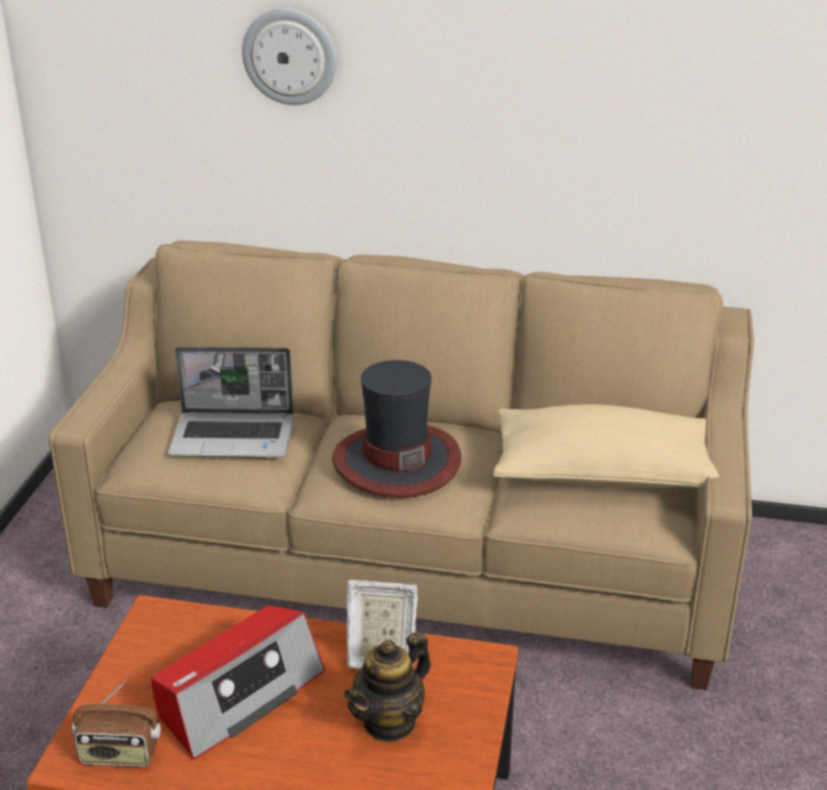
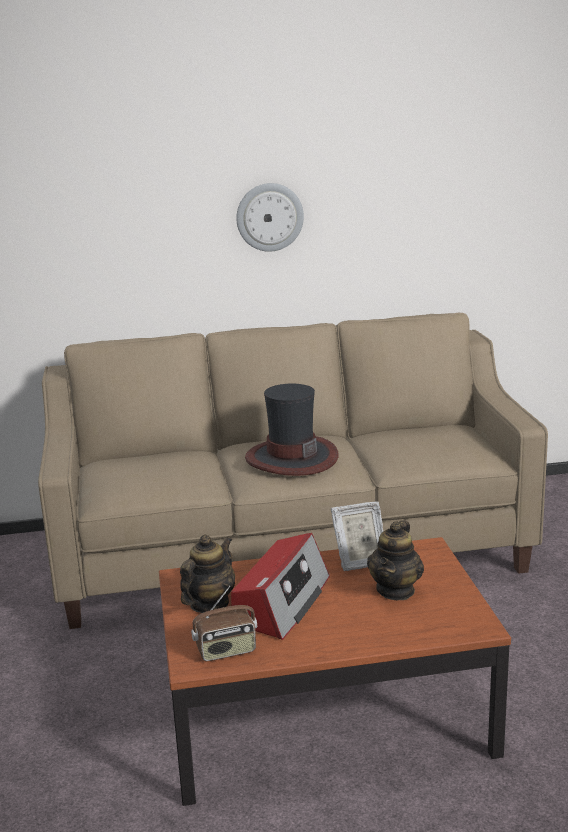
camera: 20 degrees left, 10 degrees down
(153, 670) = (209, 604): none -> teapot
(234, 436) = (165, 467): laptop -> none
(290, 56) = (146, 197): wall clock -> wall clock (269, 217)
(602, 474) = (429, 439): beige pillow -> none

